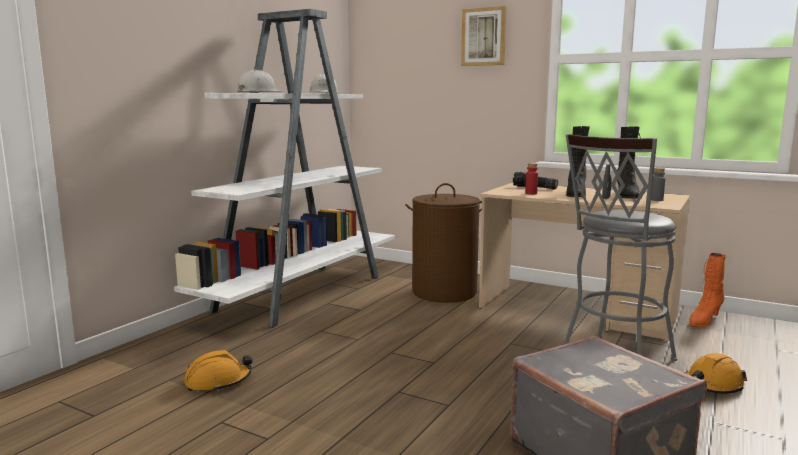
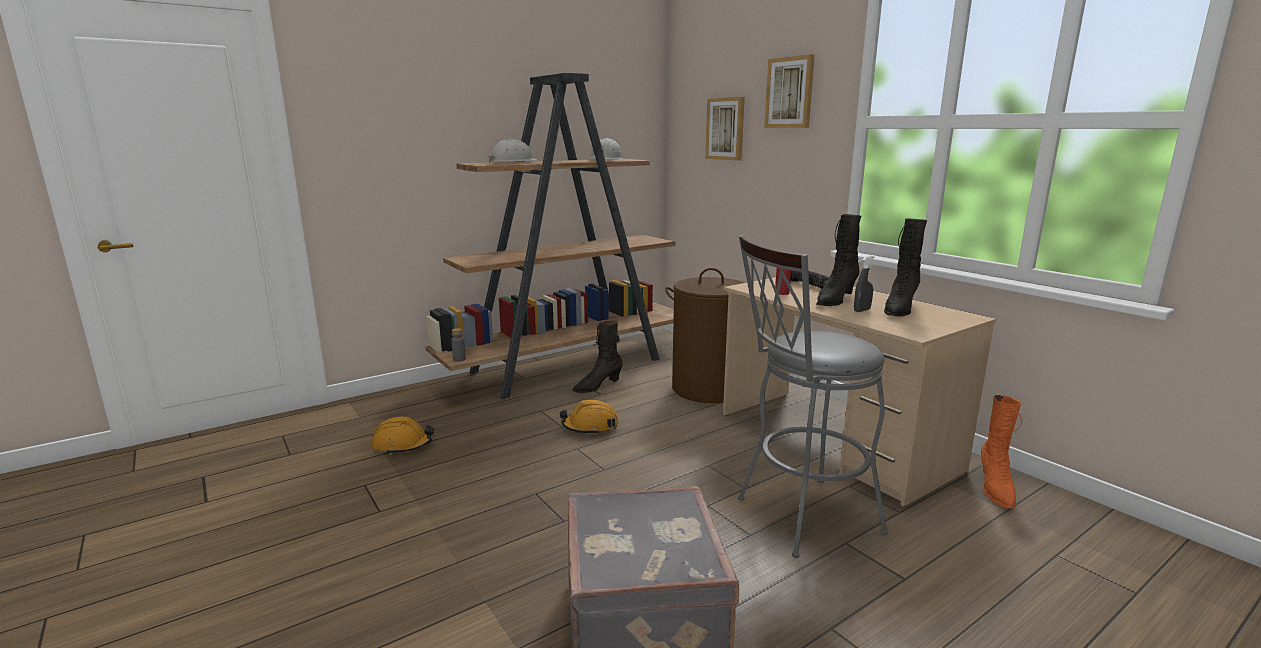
camera: 25 degrees right, 5 degrees up
(302, 292) = (569, 365): white bookcase -> brown bookcase
(349, 304) = (597, 386): none -> black boot
(417, 68) = (725, 129): none -> picture
(656, 200) = (925, 321): grey bottle -> grey bottle (459, 359)
(704, 321) = (995, 489): orange boot -> orange boot turned 60 degrees counterclockwise
(712, 385) = (893, 581): orange hard hat -> orange hard hat (590, 427)

